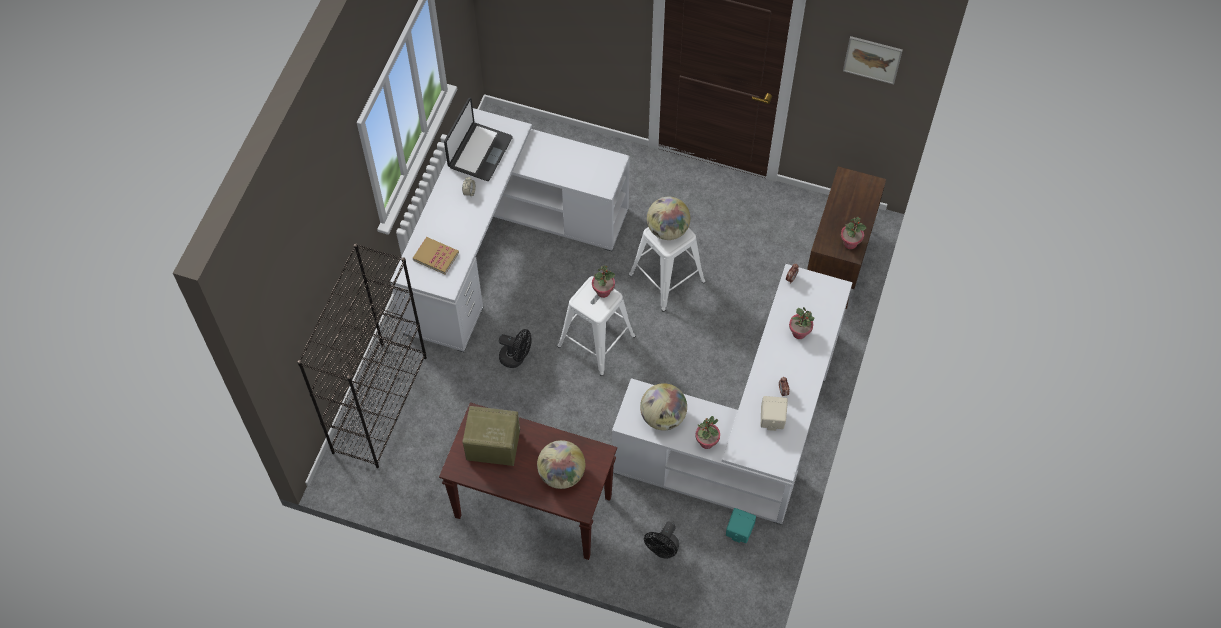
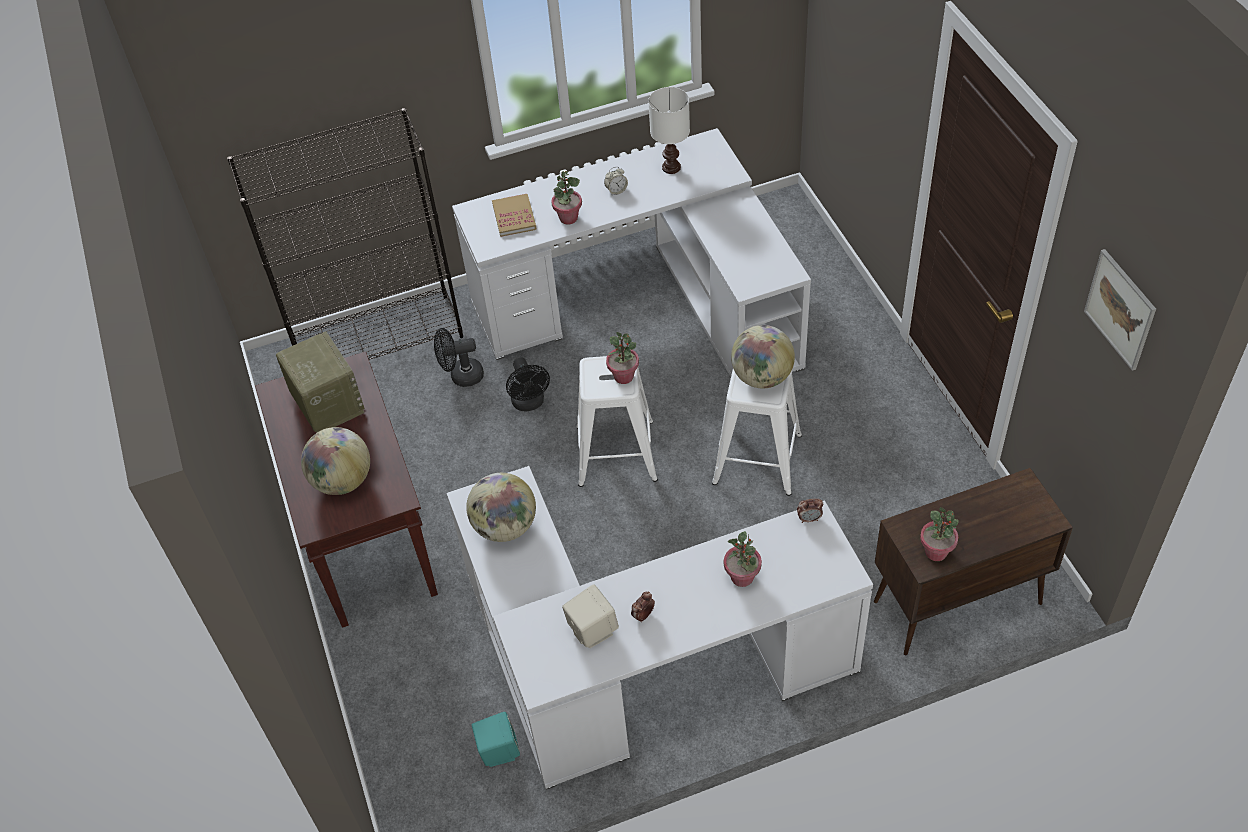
camera: 55 degrees right, 10 degrees down
(479, 152) = (671, 167): laptop -> white table lamp
(663, 550) = (412, 690): black fan -> black fan (461, 376)
(706, 442) = (509, 590): potted plant -> potted plant (568, 218)

